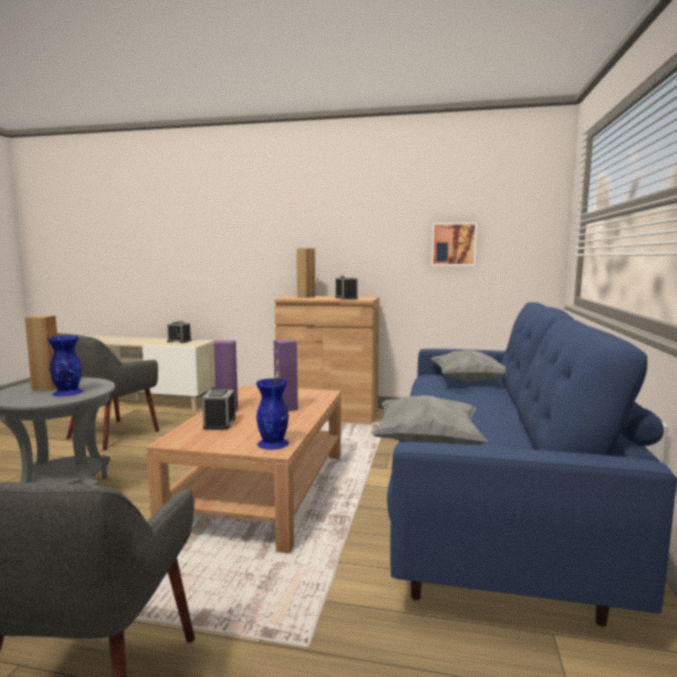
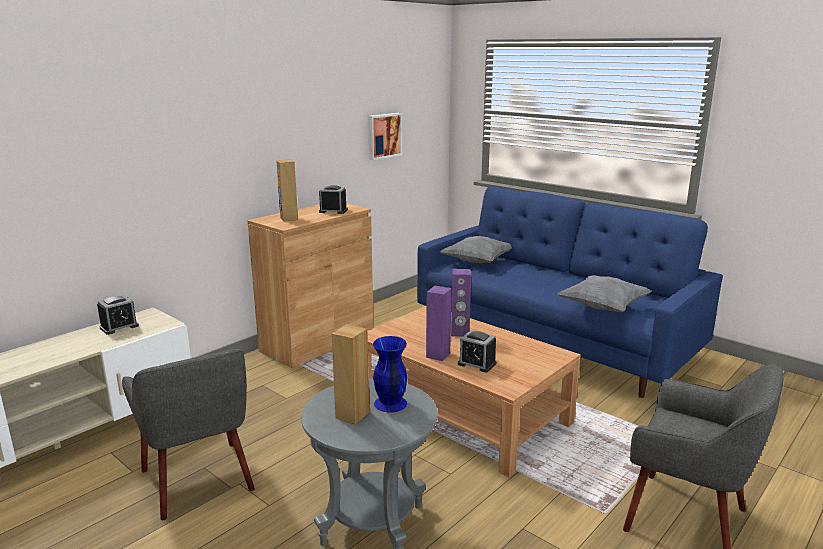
camera: 60 degrees left, 10 degrees up
(273, 443) = (545, 353): blue vase -> none

